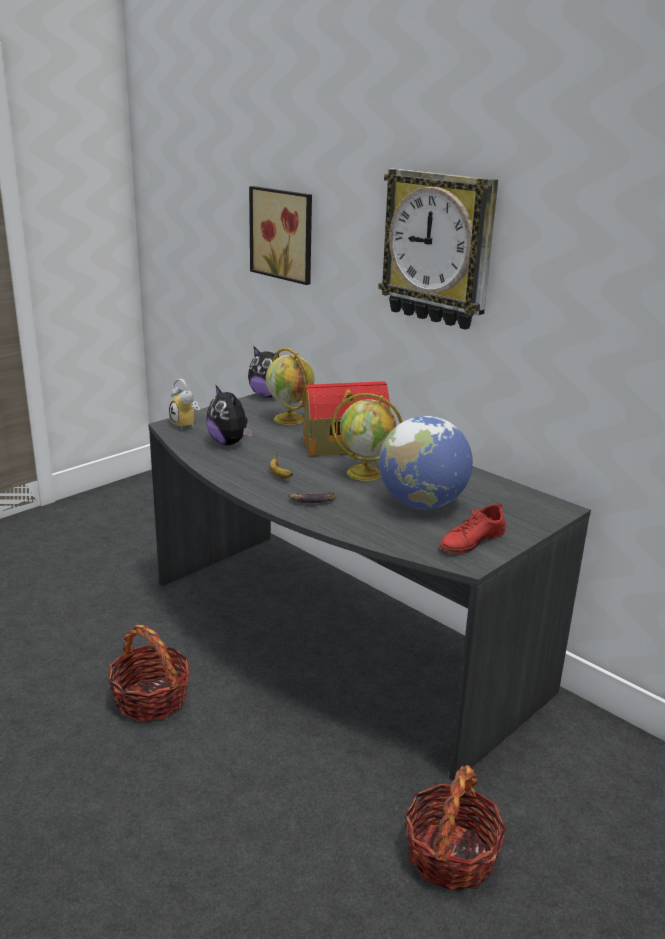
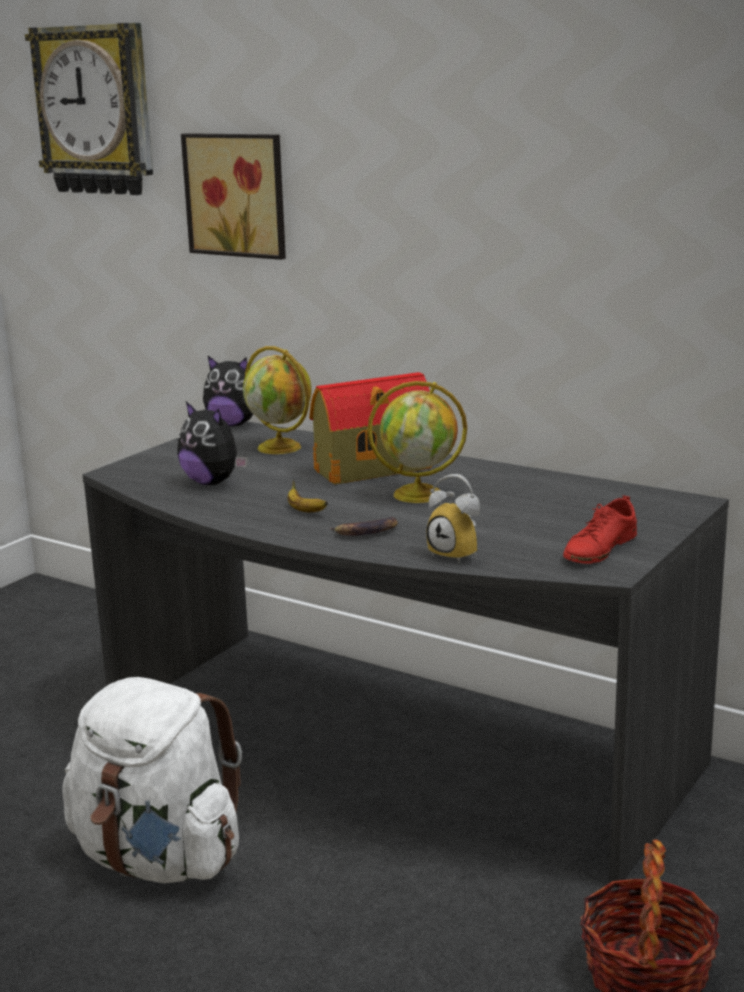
camera: 10 degrees left, 5 degrees down
(151, 699) = (159, 859): basket -> white backpack
(187, 425) = (140, 469): alarm clock -> alarm clock (459, 555)
(422, 504) = (513, 518): globe -> none
(438, 248) = (475, 184): wall clock -> wall clock (96, 110)

